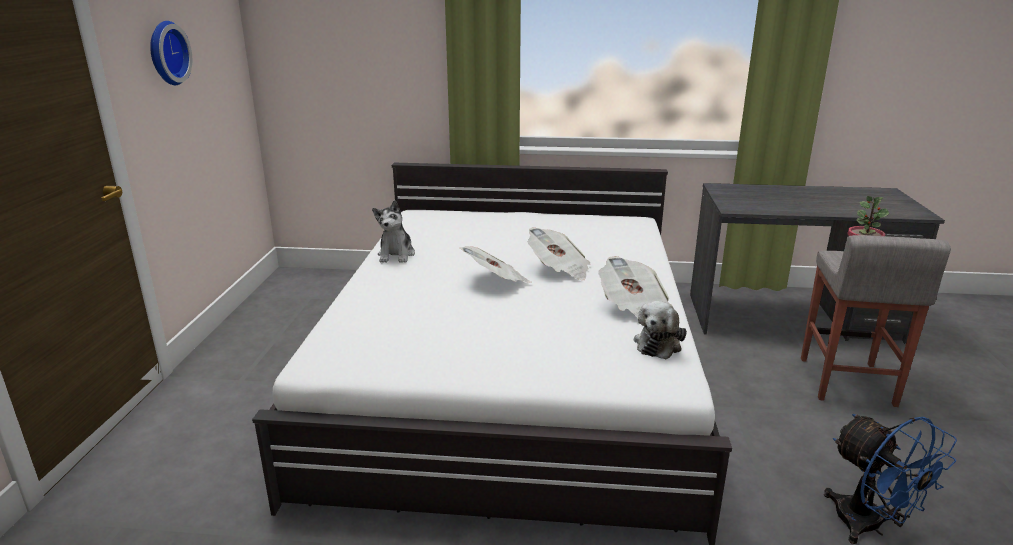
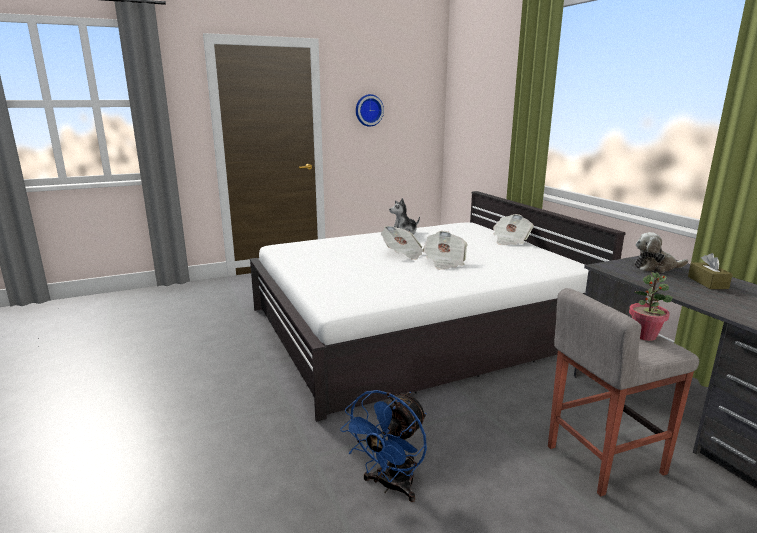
camera: 60 degrees right, 5 degrees down
(634, 308) = (418, 286): newspaper -> newspaper (510, 240)
(659, 343) = (379, 298): plush toy -> plush toy (655, 267)
(797, 195) = (707, 282): none -> brown tissue box

